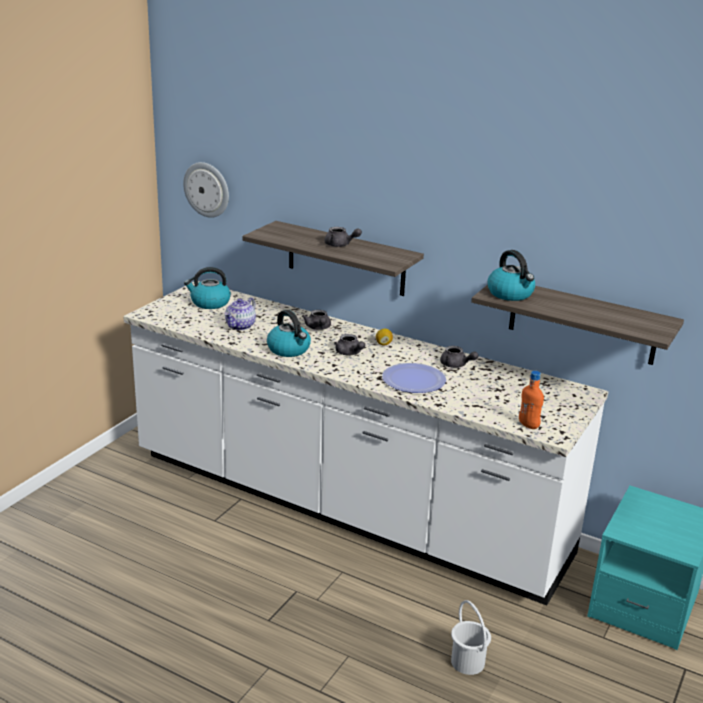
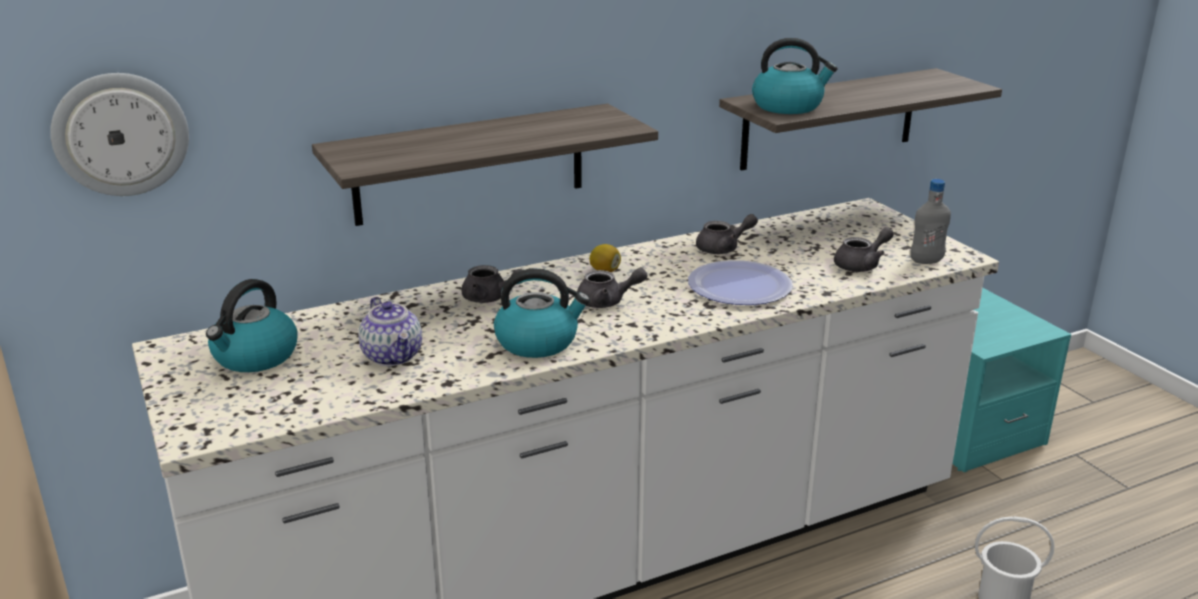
camera: 55 degrees left, 0 degrees up
(340, 245) = (502, 133): grey teapot -> grey teapot (861, 265)
(528, 425) = (926, 261): orange bottle -> grey bottle

